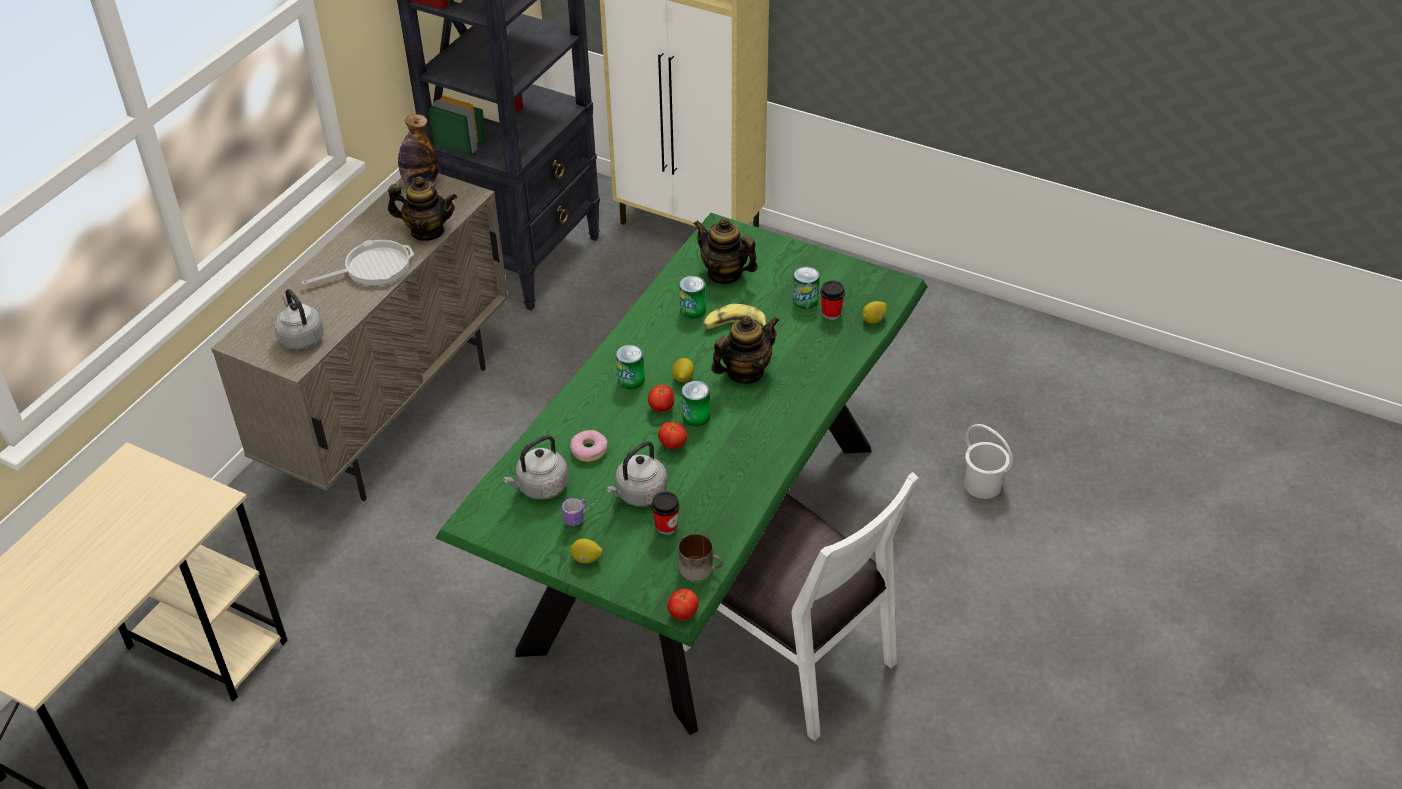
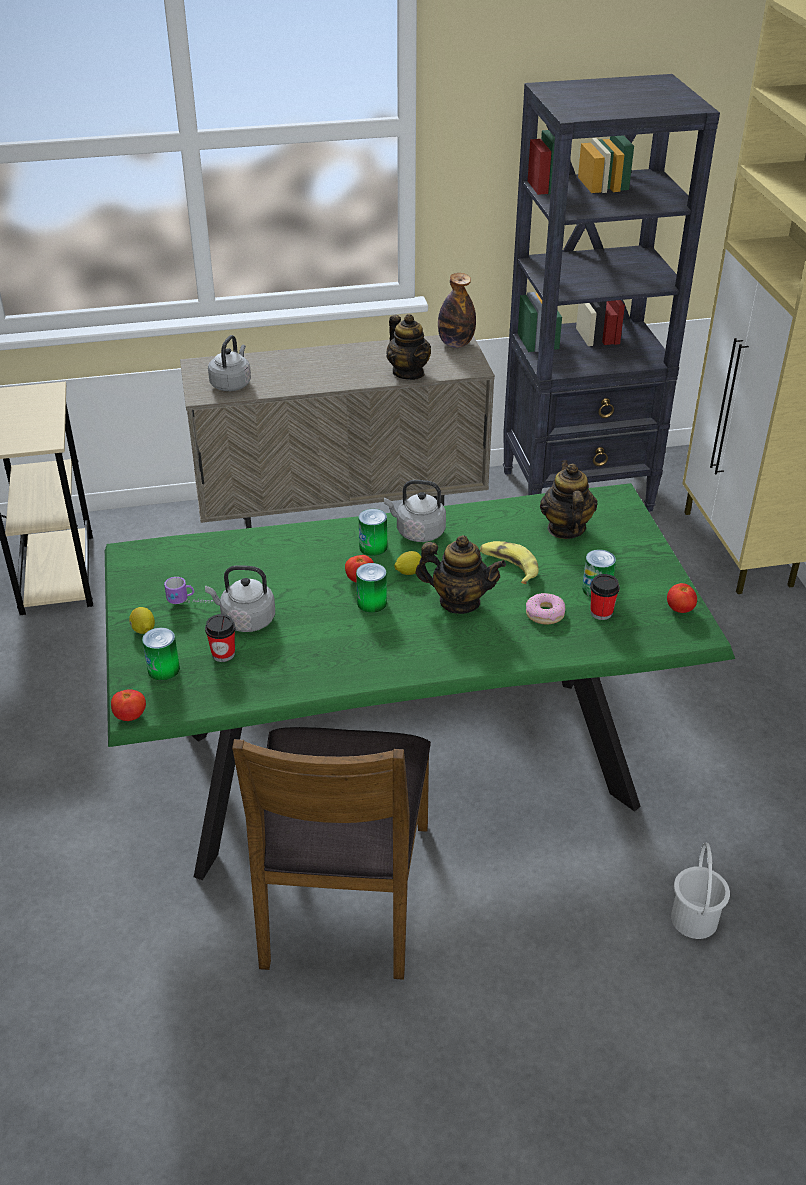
camera: 50 degrees right, 5 degrees down
(372, 268) = (338, 373): frying pan -> none
(540, 487) = (199, 566): grey kettle -> grey kettle (417, 532)
(589, 450) = (267, 568): donut -> donut (545, 614)
(673, 445) = (323, 608): tomato -> tomato (679, 609)
(692, 310) = (498, 535): can -> can (163, 669)
(701, 568) = (194, 699): mug -> none
(791, 653) = (342, 893): white chair -> brown chair
(874, 320) = (629, 643): lemon -> none

